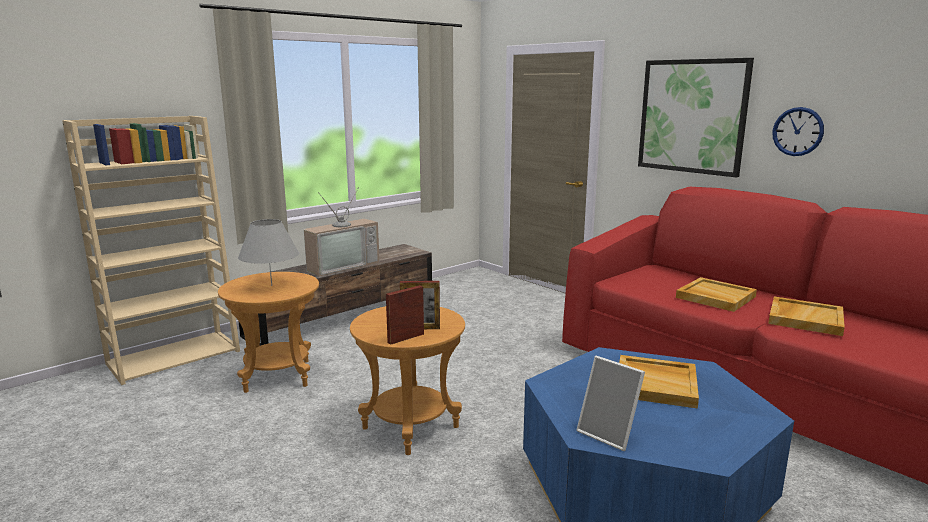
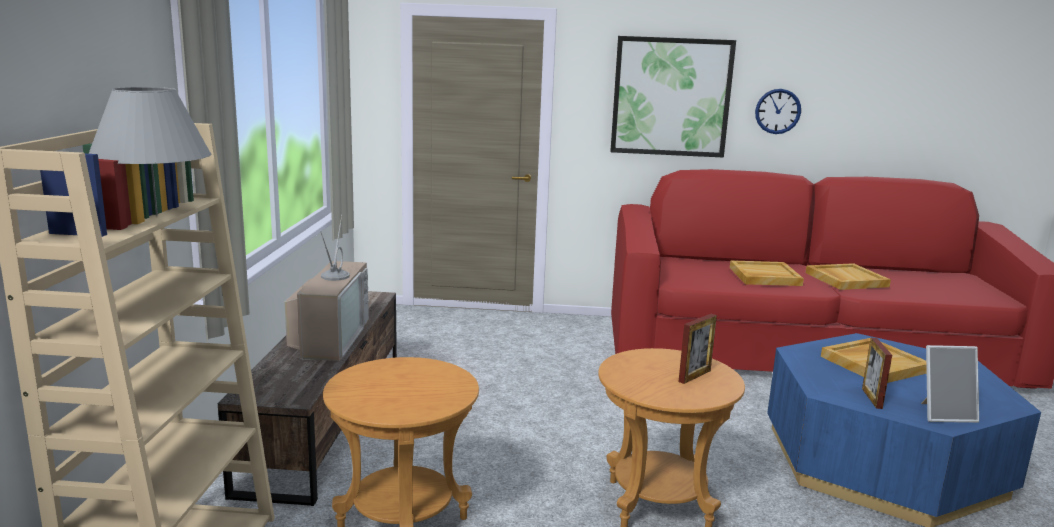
camera: 45 degrees left, 0 degrees up
(271, 285) = (406, 386): grey table lamp -> grey table lamp (157, 215)
(406, 338) = (713, 391): picture frame -> picture frame (872, 398)

